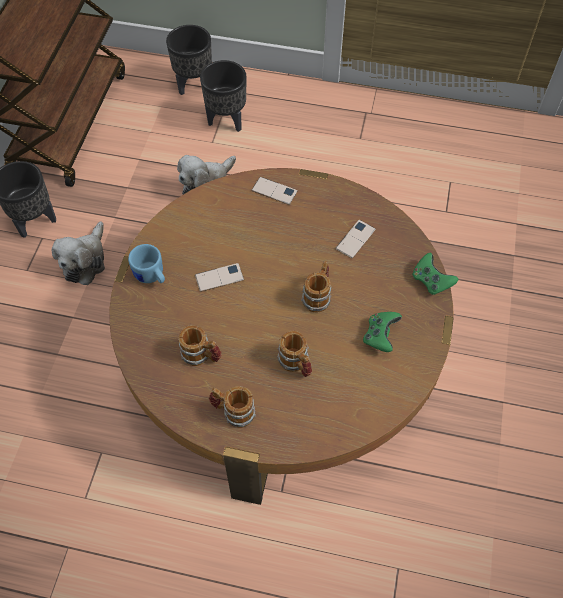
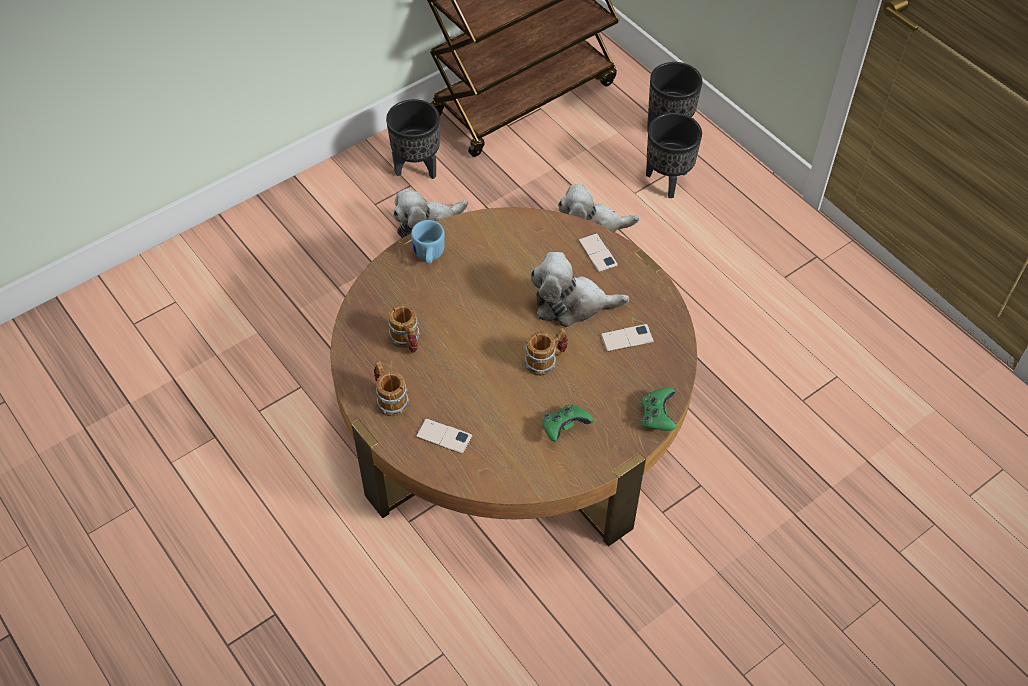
camera: 40 degrees right, 5 degrees down
(219, 277) = (480, 292): phone -> phone (444, 436)
(294, 241) = (572, 304): none -> plush toy
(296, 364) = (473, 400): mug -> none

